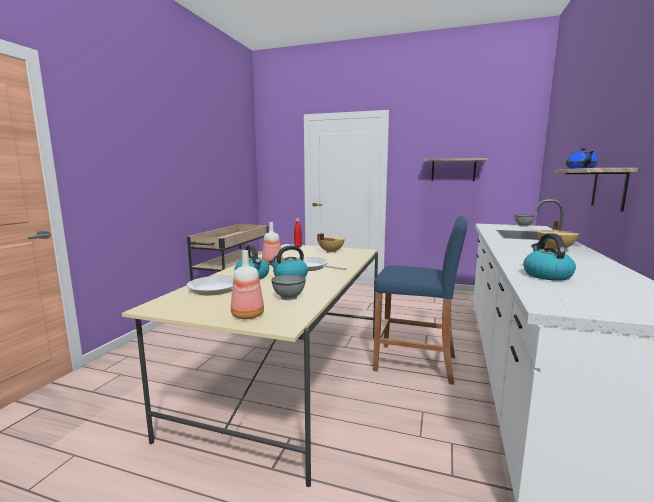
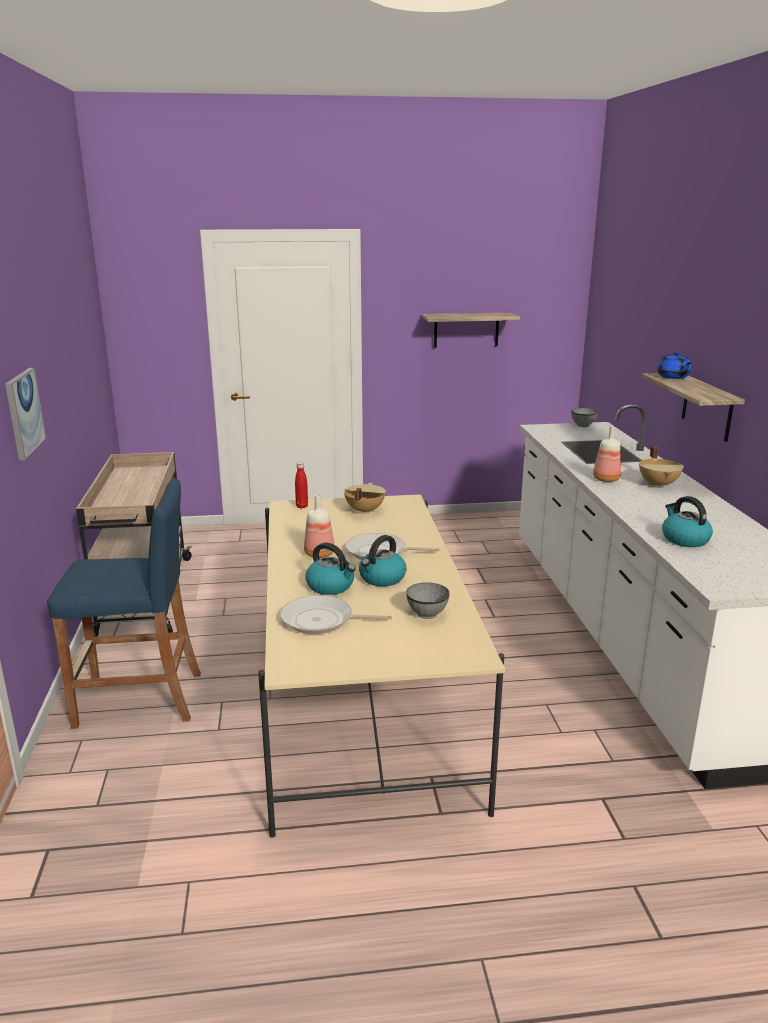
camera: 25 degrees left, 10 degrees up
(148, 172) = (23, 413): none -> picture
(246, 315) = (419, 653): bottle -> bottle (605, 479)
(415, 363) = (499, 645): blue stool -> blue stool (139, 699)

